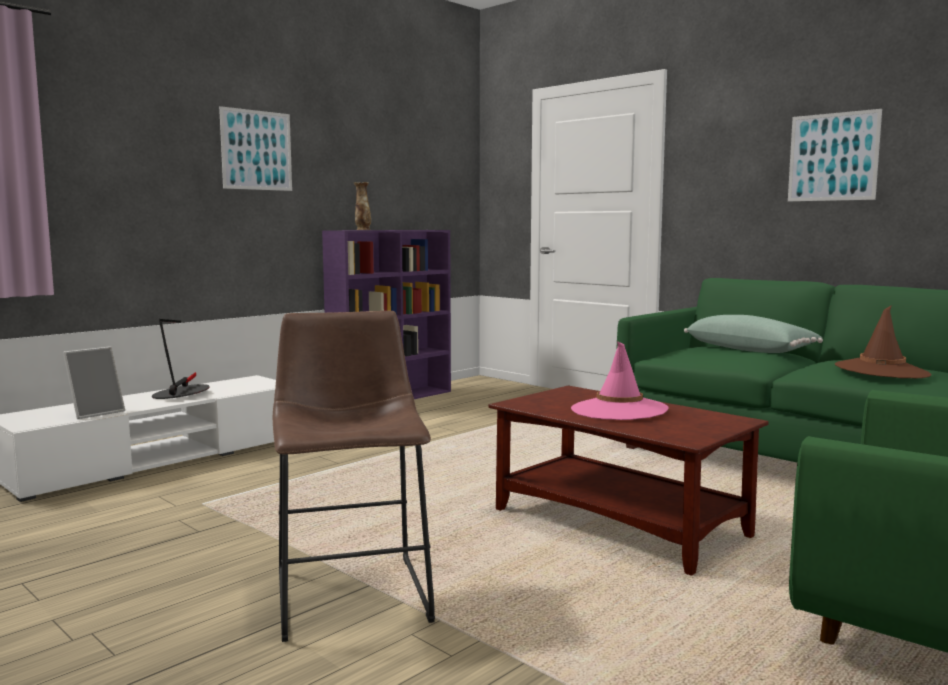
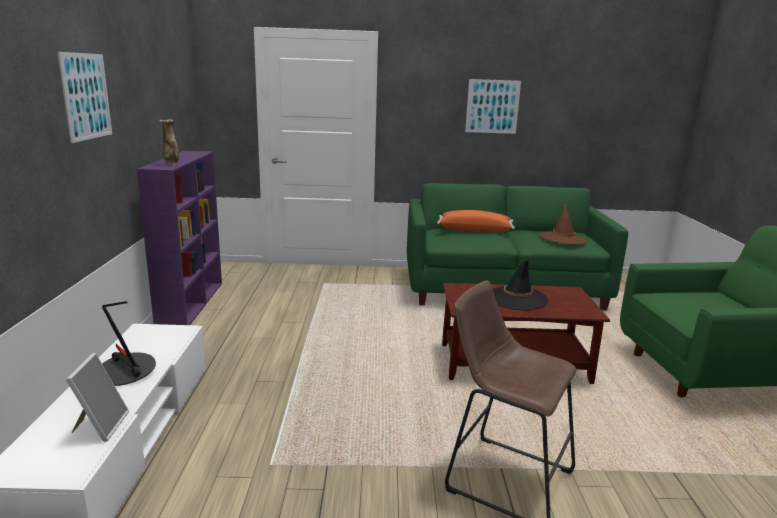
camera: 45 degrees left, 10 degrees up
(619, 410) = (517, 298): pink hat -> black hat
(750, 350) = (475, 230): green pillow -> orange pillow

